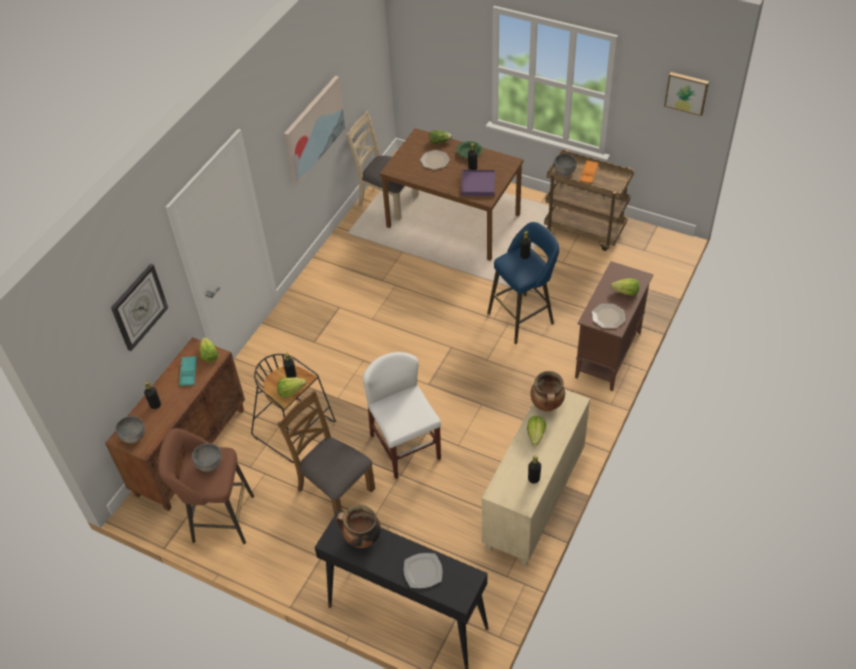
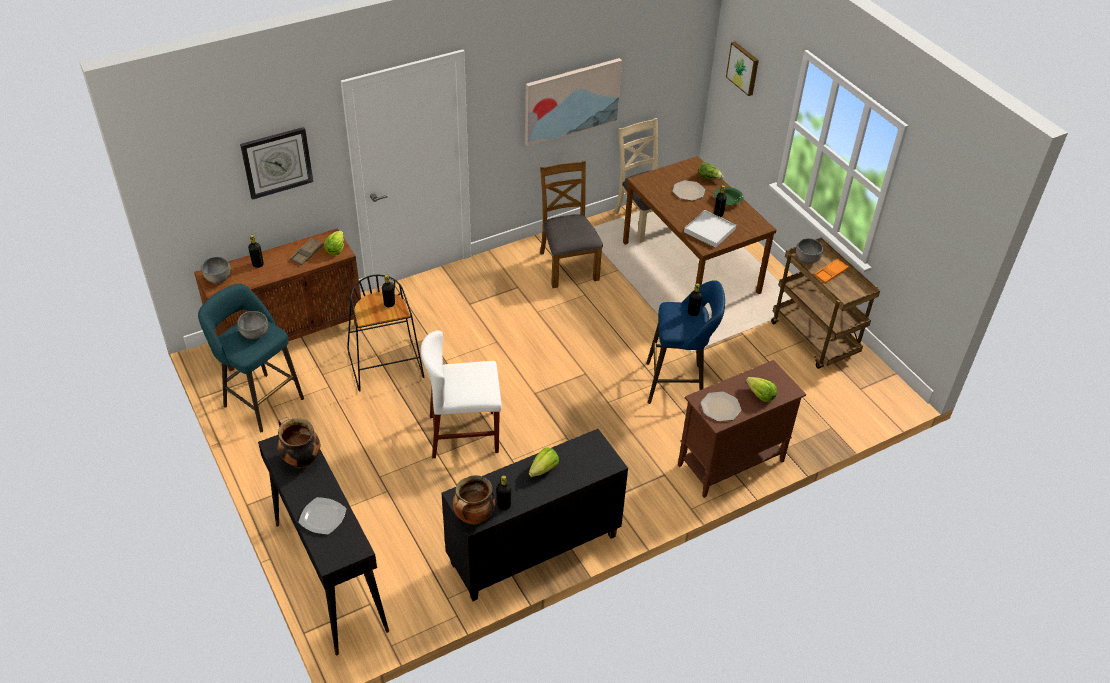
camera: 30 degrees right, 5 degrees down
(188, 372) = (307, 254): turquoise tray -> brown tray
(219, 518) = (260, 400): brown stool -> turquoise stool
(291, 391) = (377, 315): lettuce -> none
(334, 489) = (372, 433): brown chair -> brown chair (568, 265)
(405, 447) = (464, 434): white chair -> white chair turned 105 degrees counterclockwise
(478, 184) = (709, 230): purple tray -> white tray
(534, 502) = (533, 551): beige cabinet -> black cabinet
(547, 405) = (580, 450): cooking pot -> cooking pot (474, 517)
(686, 92) = (957, 220): picture -> picture (743, 68)

